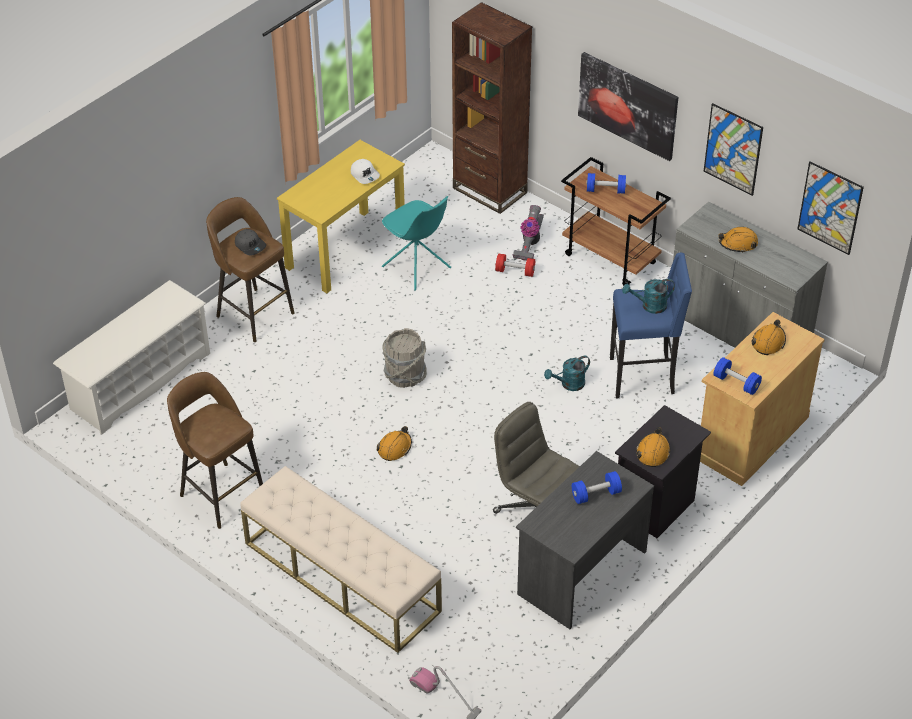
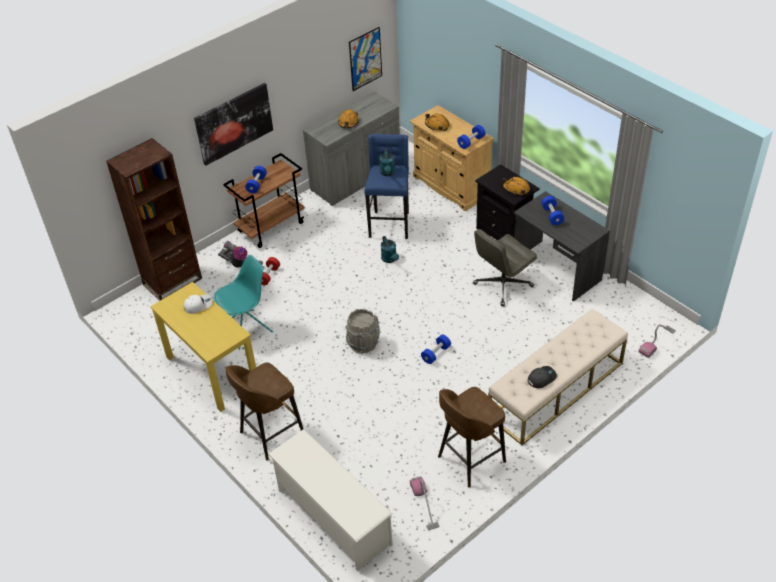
camera: 80 degrees left, 0 degrees up
(155, 457) = (424, 504): none -> vacuum cleaner
(250, 245) = (263, 380): grey cap -> grey cap (541, 378)
(394, 448) = (436, 354): orange hard hat -> blue dumbbell
(733, 149) = (305, 81): picture -> none

